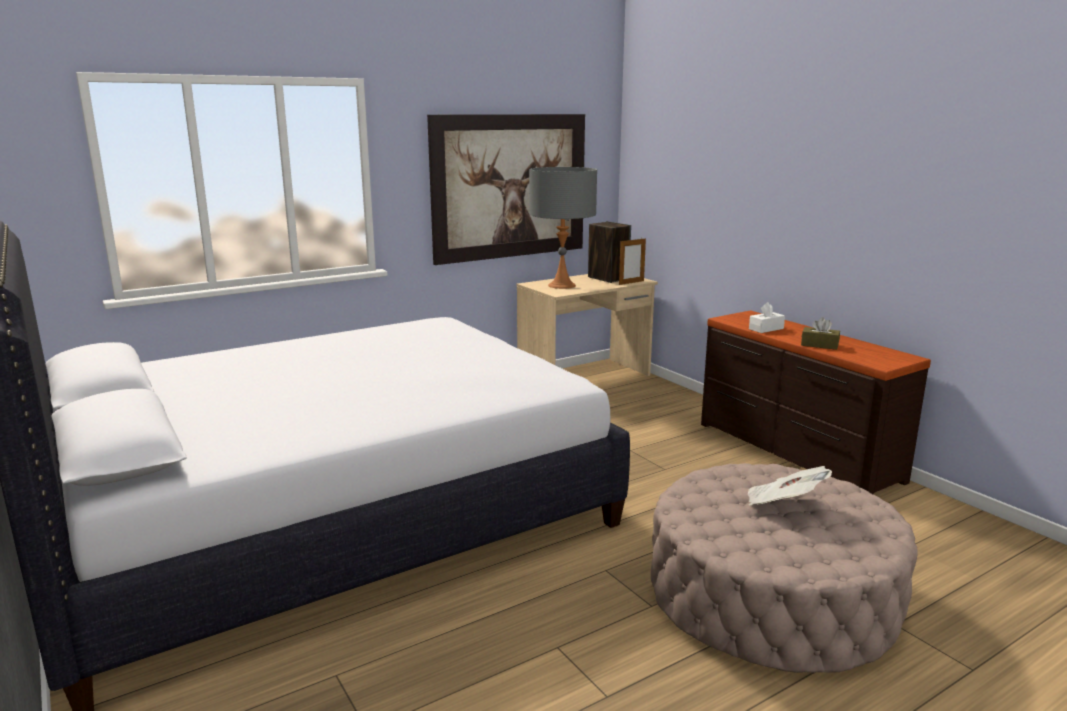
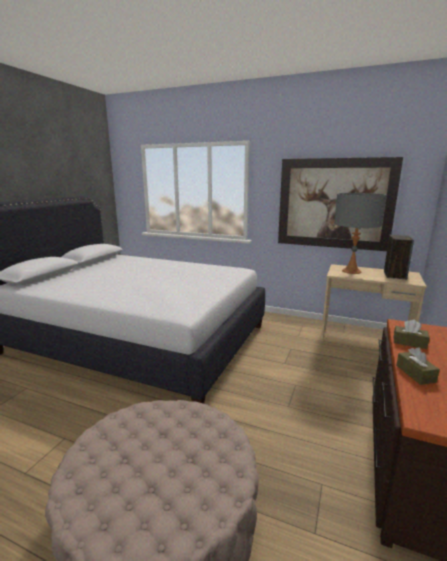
camera: 55 degrees right, 0 degrees up
(631, 283) = (402, 281): picture frame -> none
(766, 329) = (409, 342): white tissue box -> brown tissue box
(783, 504) = (167, 456): newspaper -> none

